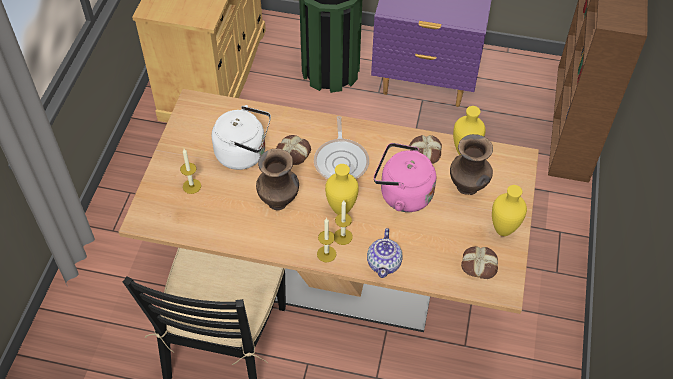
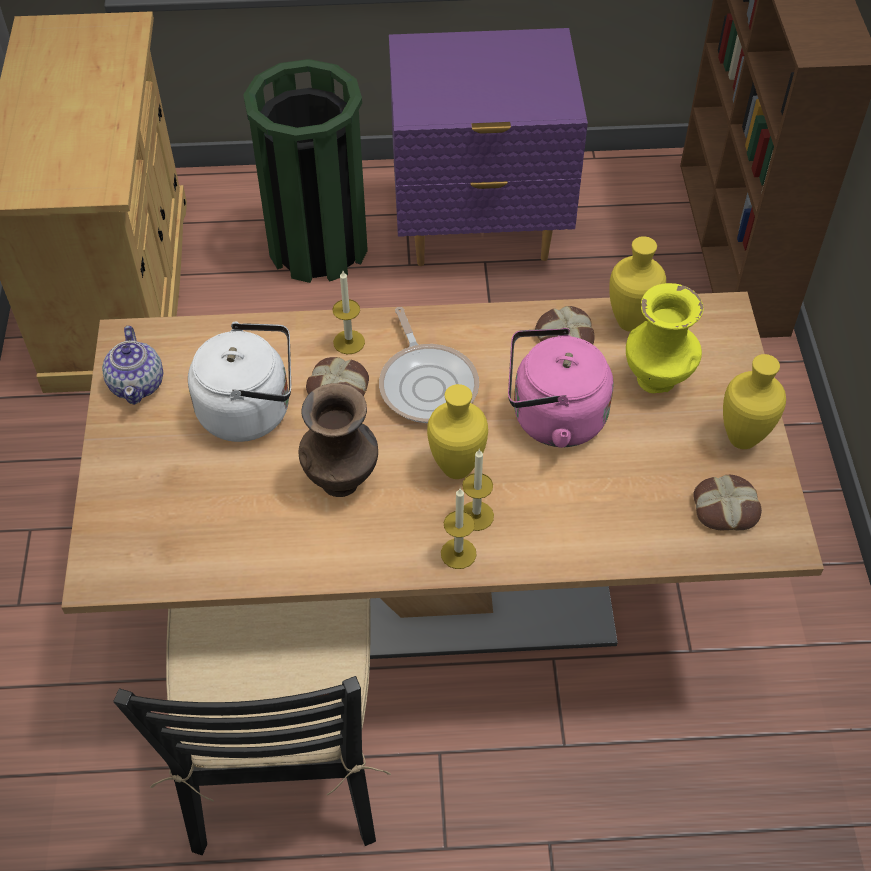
camera: 15 degrees left, 0 degrees up
(192, 186) = (174, 490): candle -> candle (349, 342)
(384, 263) = (564, 544): teapot -> teapot (138, 384)
(468, 188) = (657, 381): brown vase -> yellow vase

